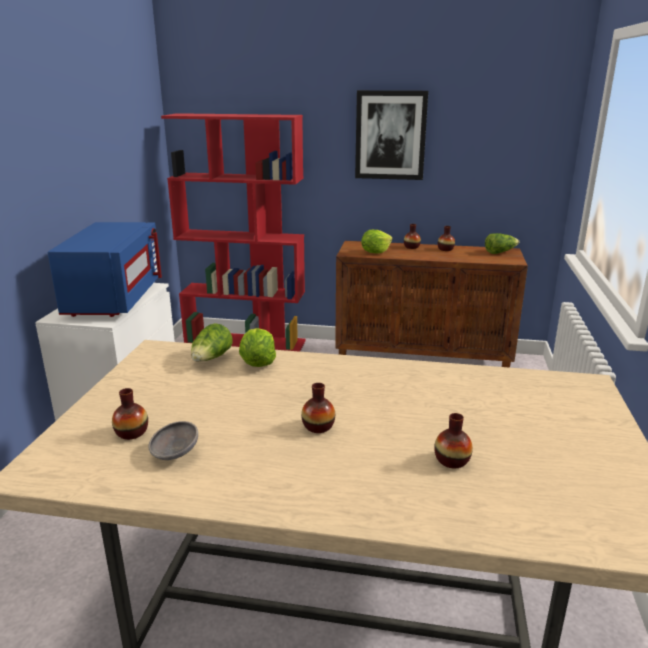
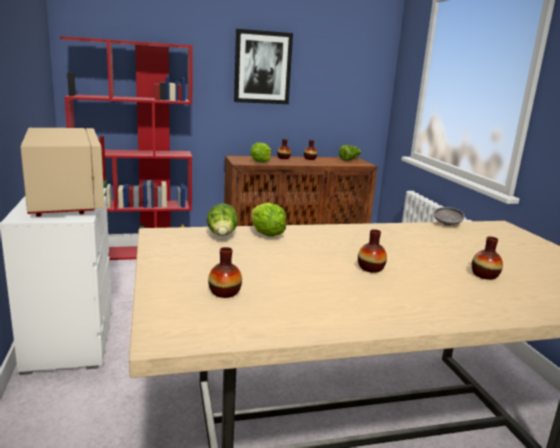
camera: 25 degrees left, 5 degrees down
(114, 299) = (65, 201): blue microwave -> beige microwave
(174, 454) = (284, 301): grey bowl -> grey bowl (446, 225)

